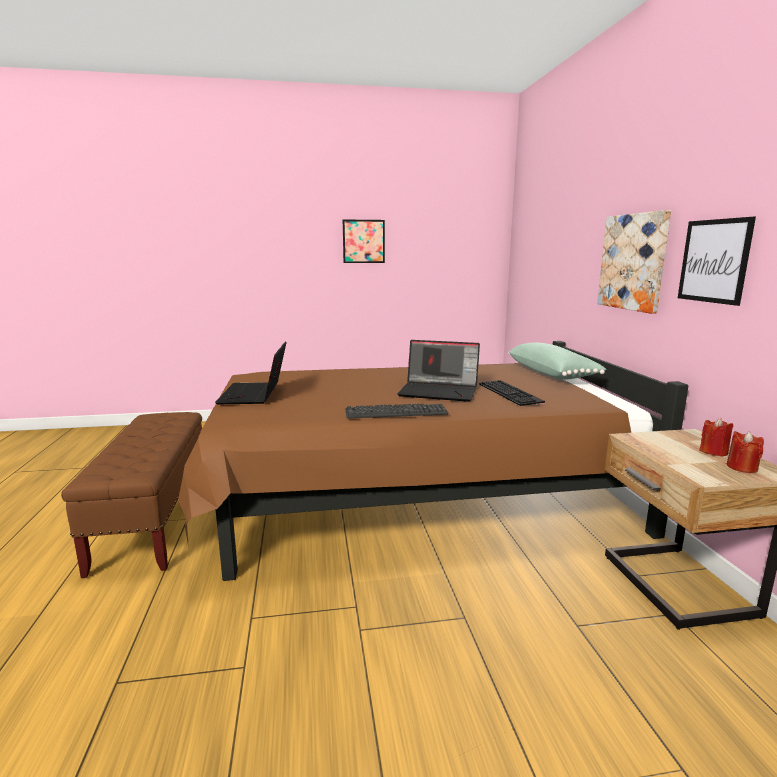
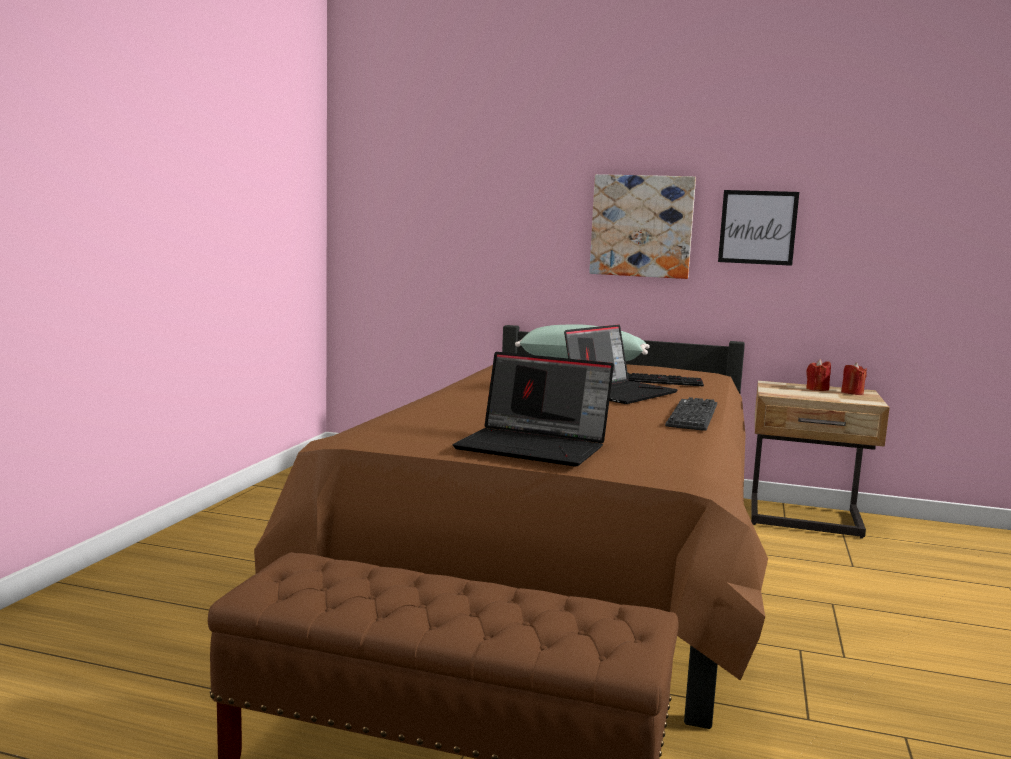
camera: 65 degrees left, 5 degrees down
(363, 241) = (182, 173): picture -> none

